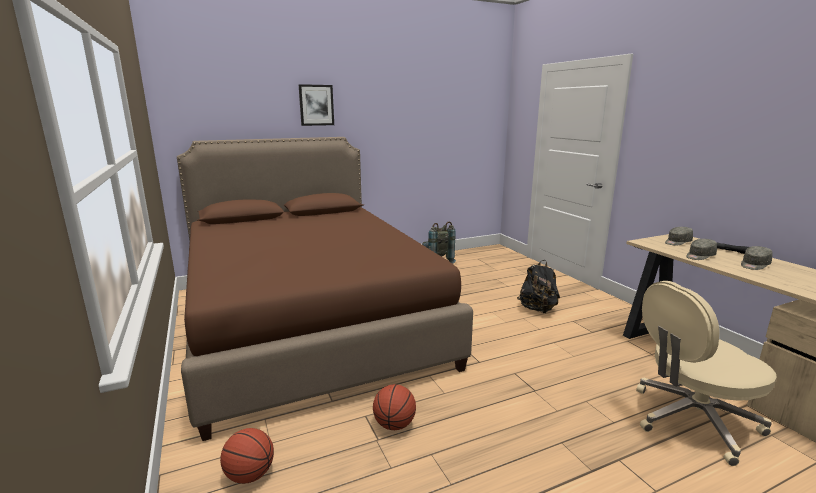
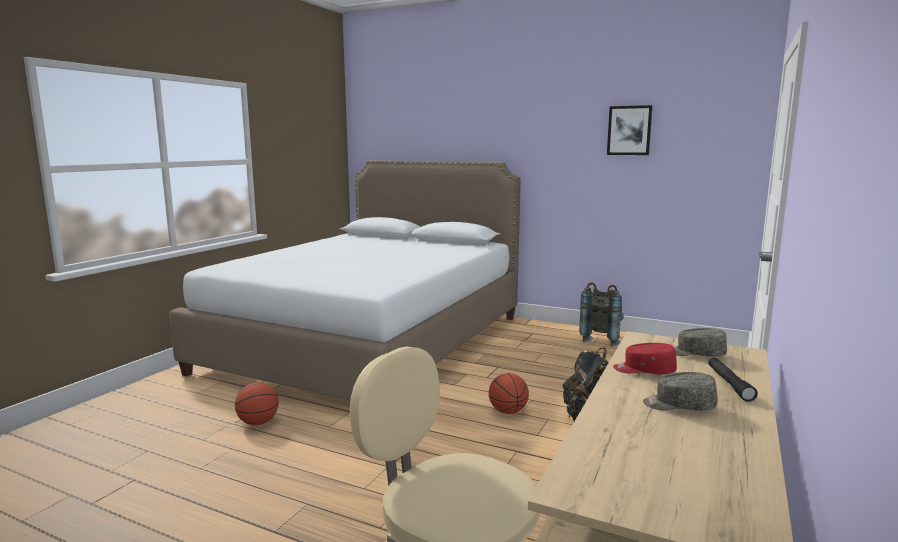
camera: 50 degrees right, 5 degrees down
(250, 475) = (159, 400): basketball -> basketball (508, 411)
(308, 322) = (370, 343): brown bed -> white bed
(316, 105) = (481, 127): picture -> picture (629, 130)
(699, 256) = (644, 371): grey cap -> red cap

